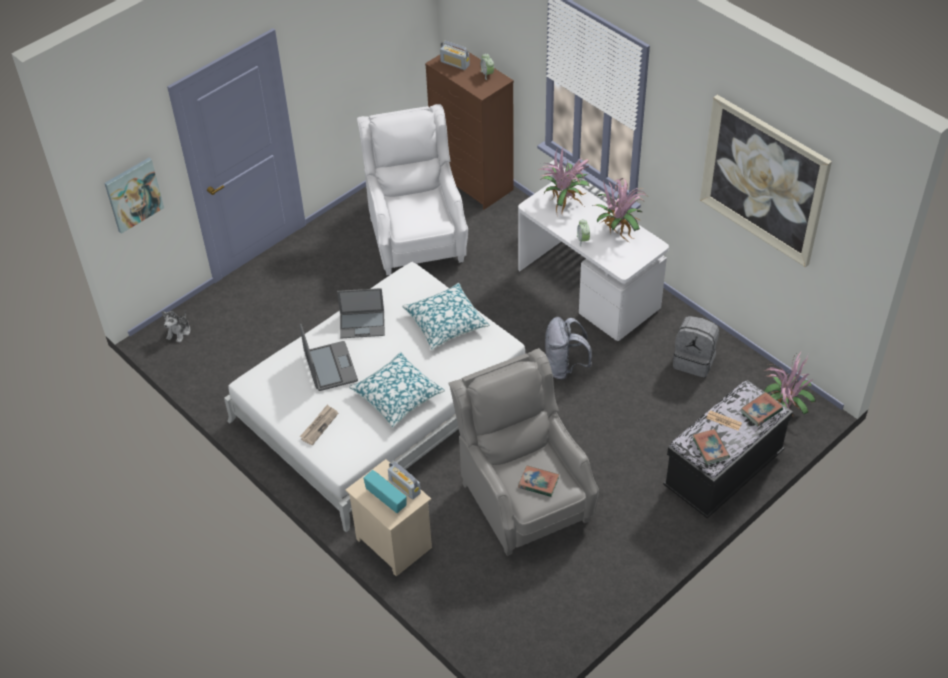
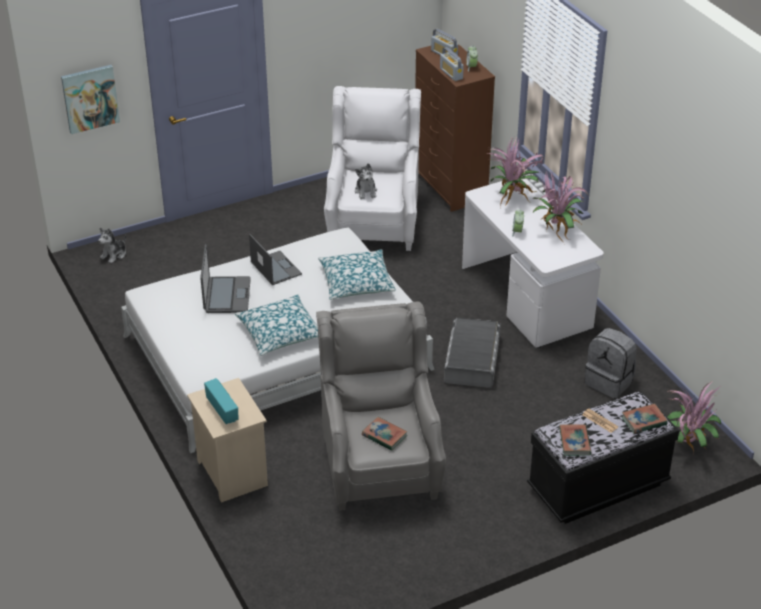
camera: 15 degrees right, 10 degrees down
(319, 425) = (193, 341): newspaper -> none
(363, 324) = (275, 268): laptop -> laptop turned 135 degrees counterclockwise
(404, 487) = (245, 404): radio -> radio (451, 74)
(414, 218) = (366, 191): none -> plush toy
(565, 367) = (472, 359): grey backpack -> grey storage box
(763, 180) = (694, 179): picture -> none

